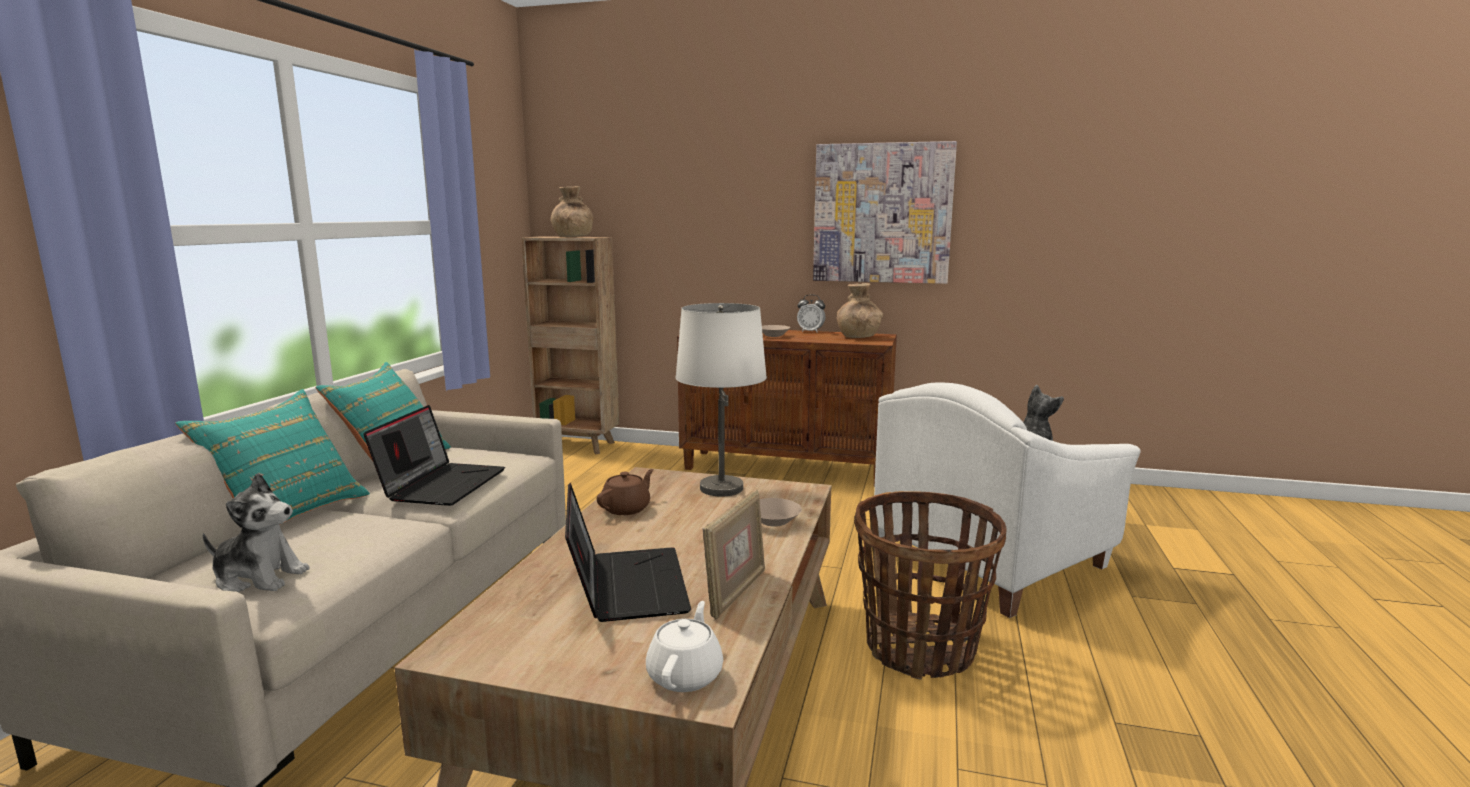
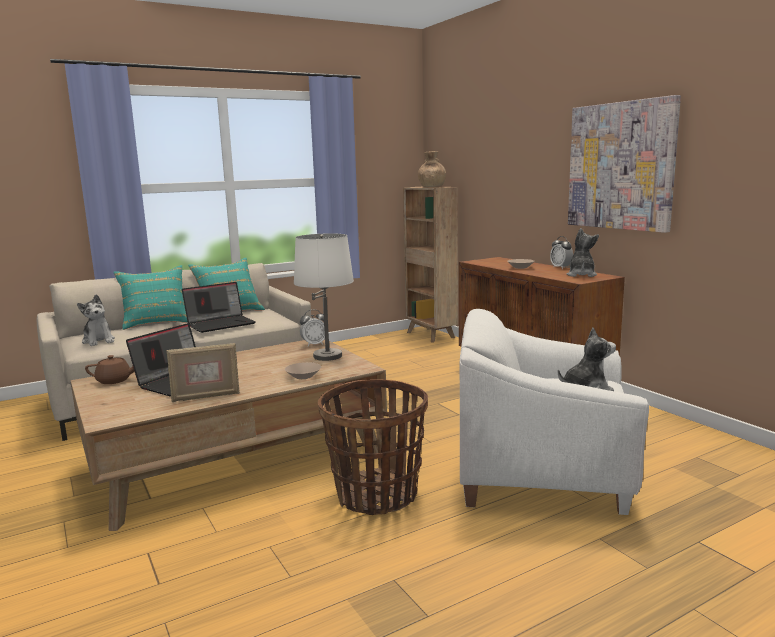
camera: 45 degrees right, 0 degrees up
(626, 508) = (265, 353): brown teapot -> brown teapot (114, 380)
(657, 478) = (314, 344): none -> alarm clock
(686, 675) = (117, 414): white teapot -> none
(858, 336) = (581, 275): brown vase -> plush toy

